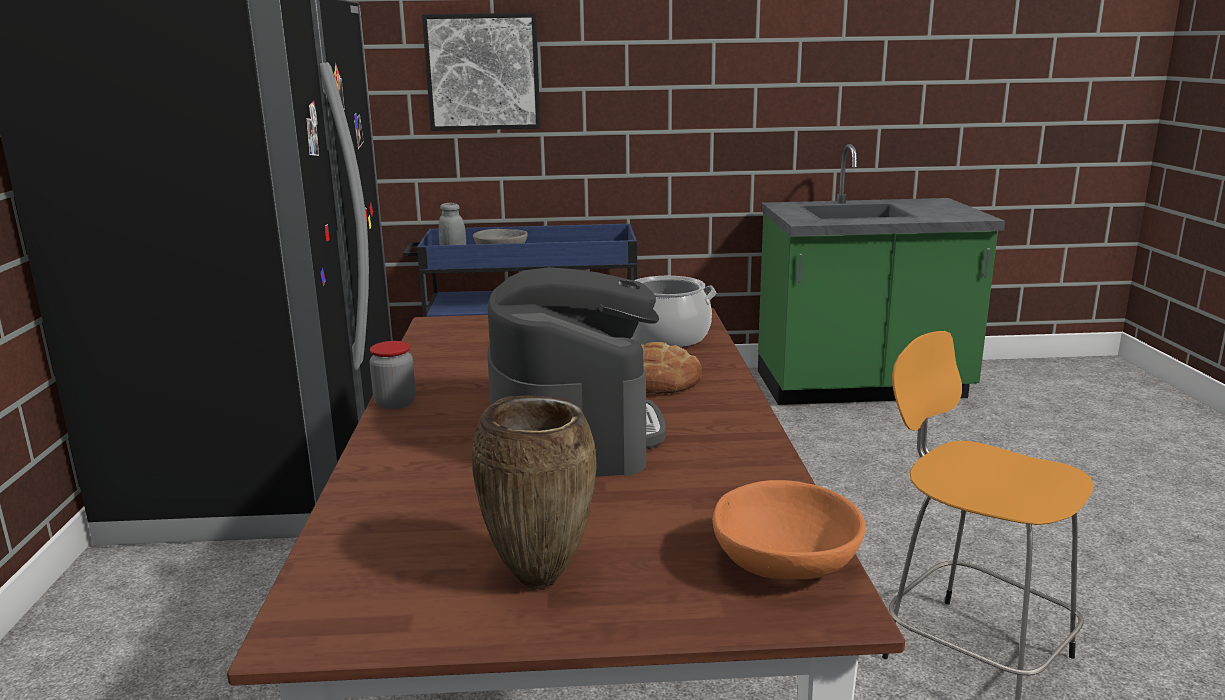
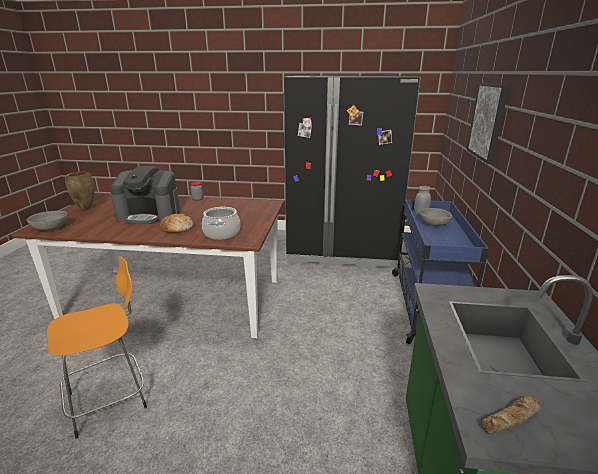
camera: 100 degrees right, 5 degrees up
(783, 566) = (51, 228): orange bowl -> grey bowl
(957, 214) = (511, 419): none -> bread

